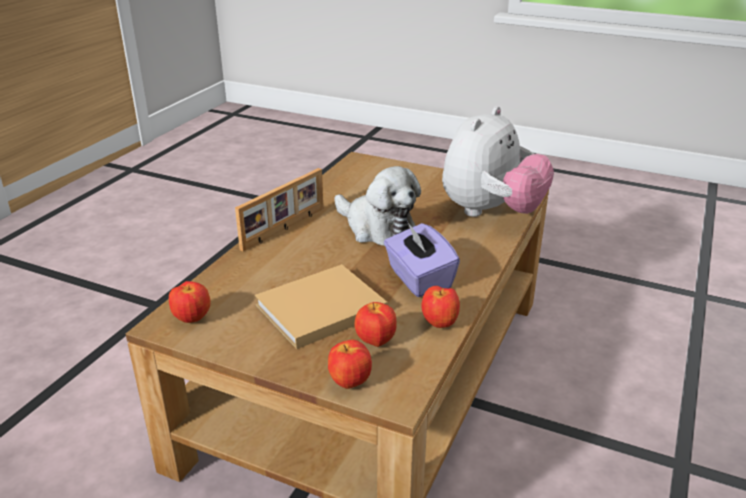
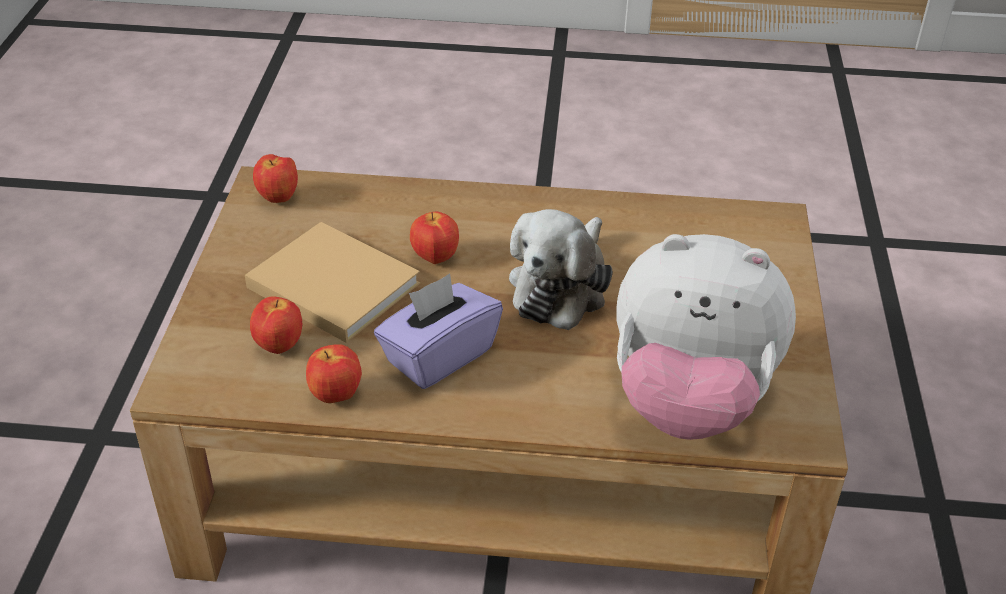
camera: 70 degrees right, 10 degrees up
(285, 228) = (511, 206): picture frame -> none
(350, 383) = (195, 343): apple -> apple (434, 258)

